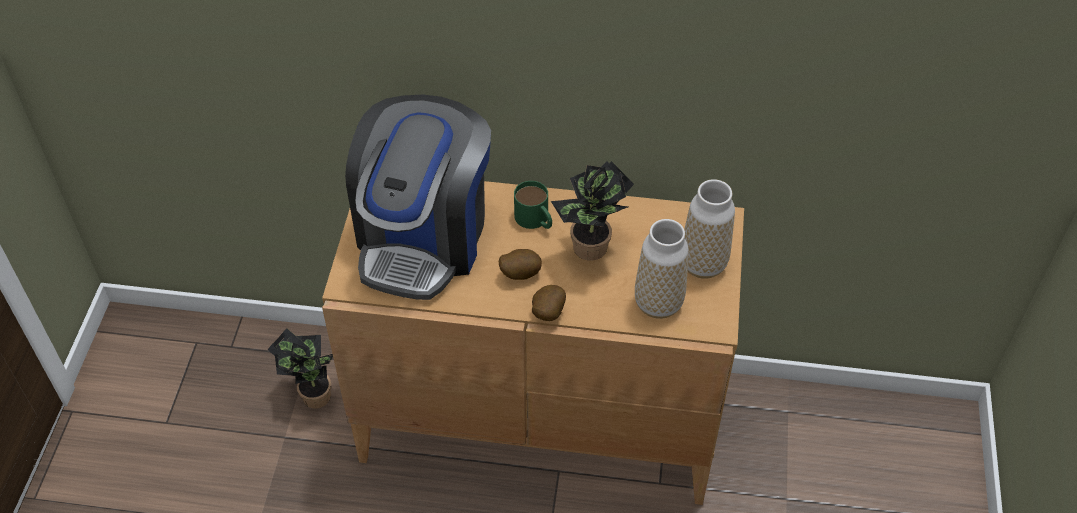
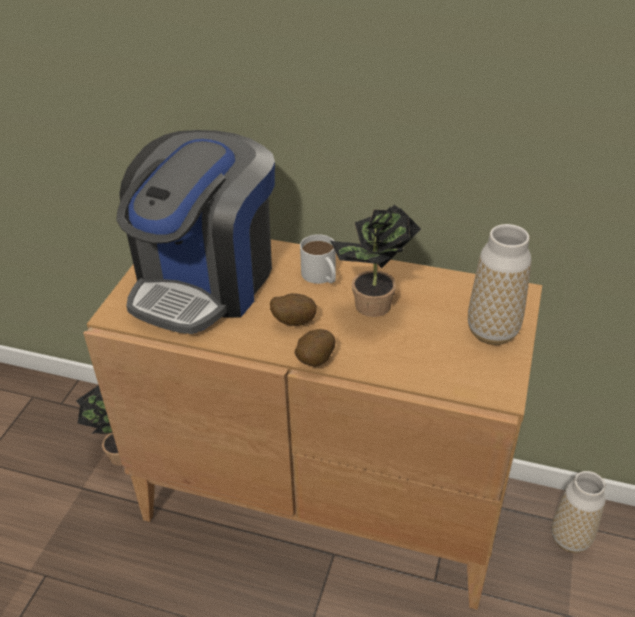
camera: 10 degrees right, 10 degrees down
(535, 220) = (322, 276): green mug -> white mug
(658, 304) = (437, 364): vase -> vase (570, 539)

